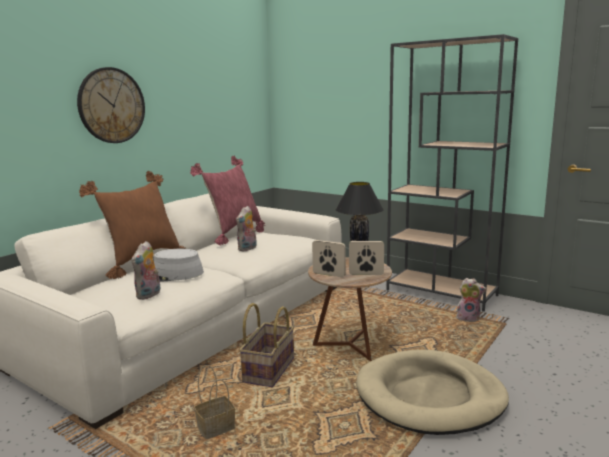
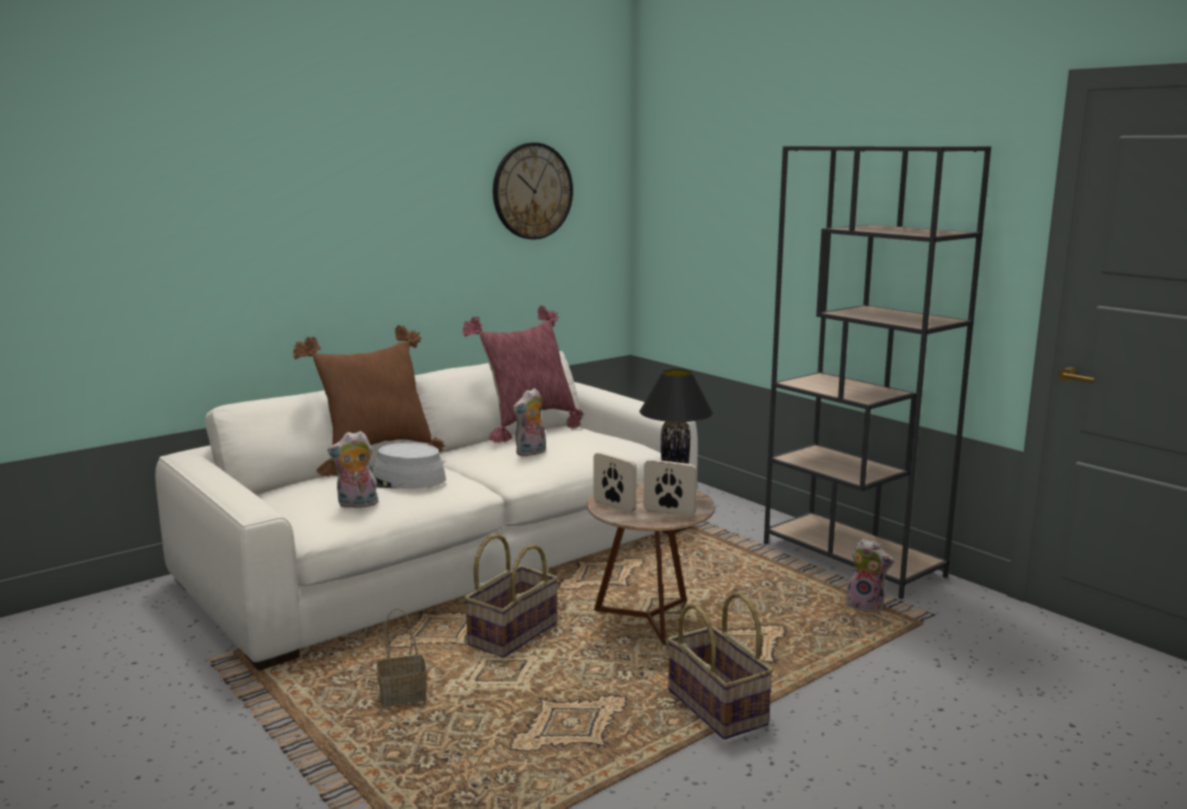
camera: 15 degrees right, 0 degrees up
(111, 105) = (361, 227): wall clock -> wall clock (532, 191)
(149, 295) = (356, 505): plush toy -> plush toy turned 45 degrees clockwise
(430, 396) = (718, 707): beige dog bed -> basket

